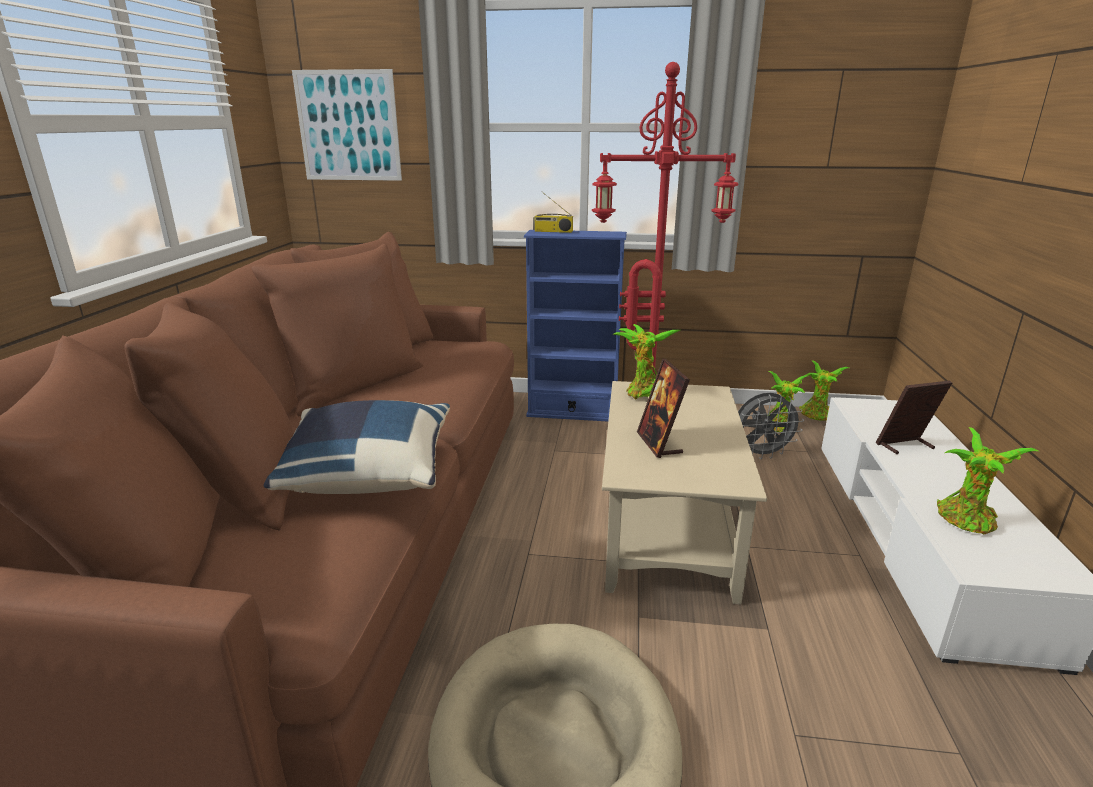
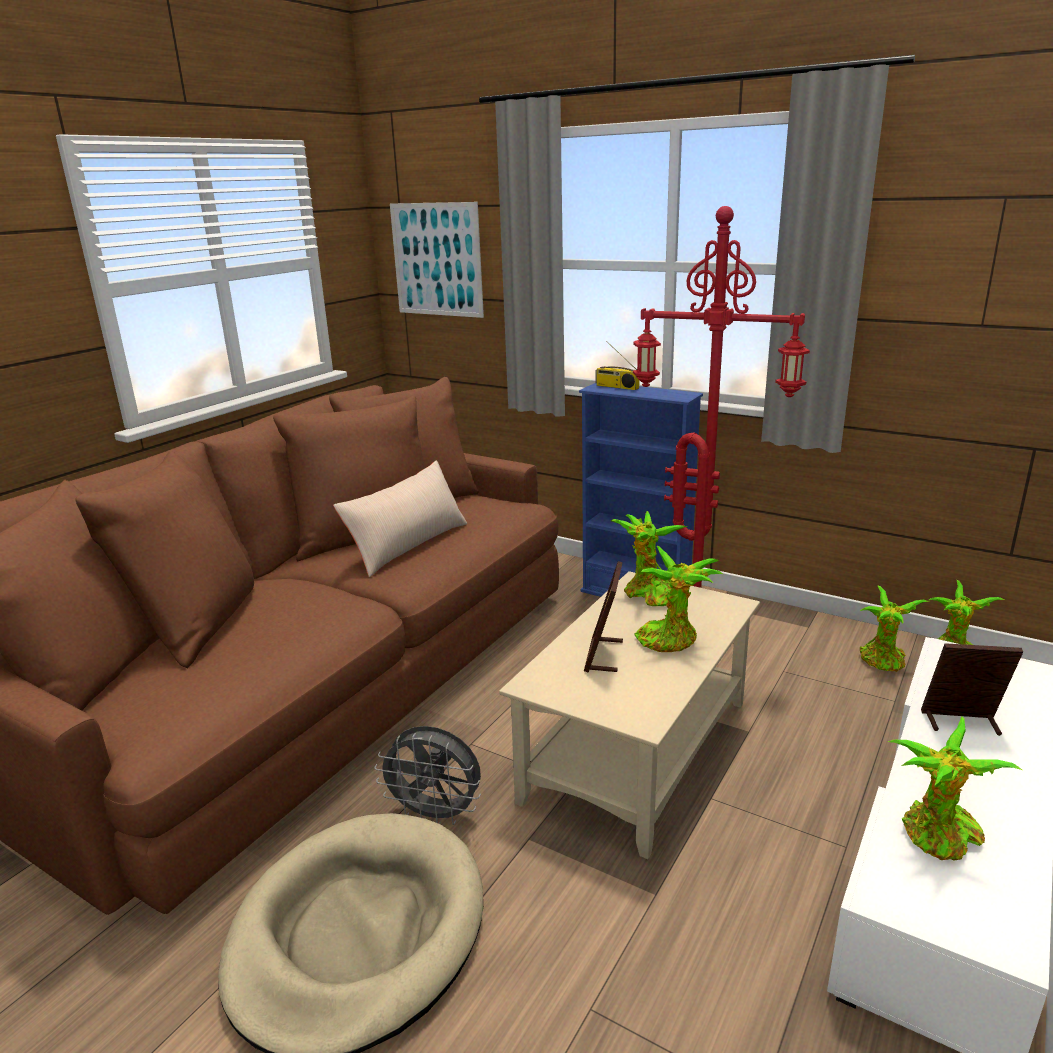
camera: 25 degrees right, 0 degrees up
(367, 474) = (291, 631): blue pillow -> none
(411, 385) = (408, 545): none -> beige pillow
(697, 423) = (671, 640): none -> potted plant
(761, 454) = (827, 691): grey fan -> grey fan (436, 814)

